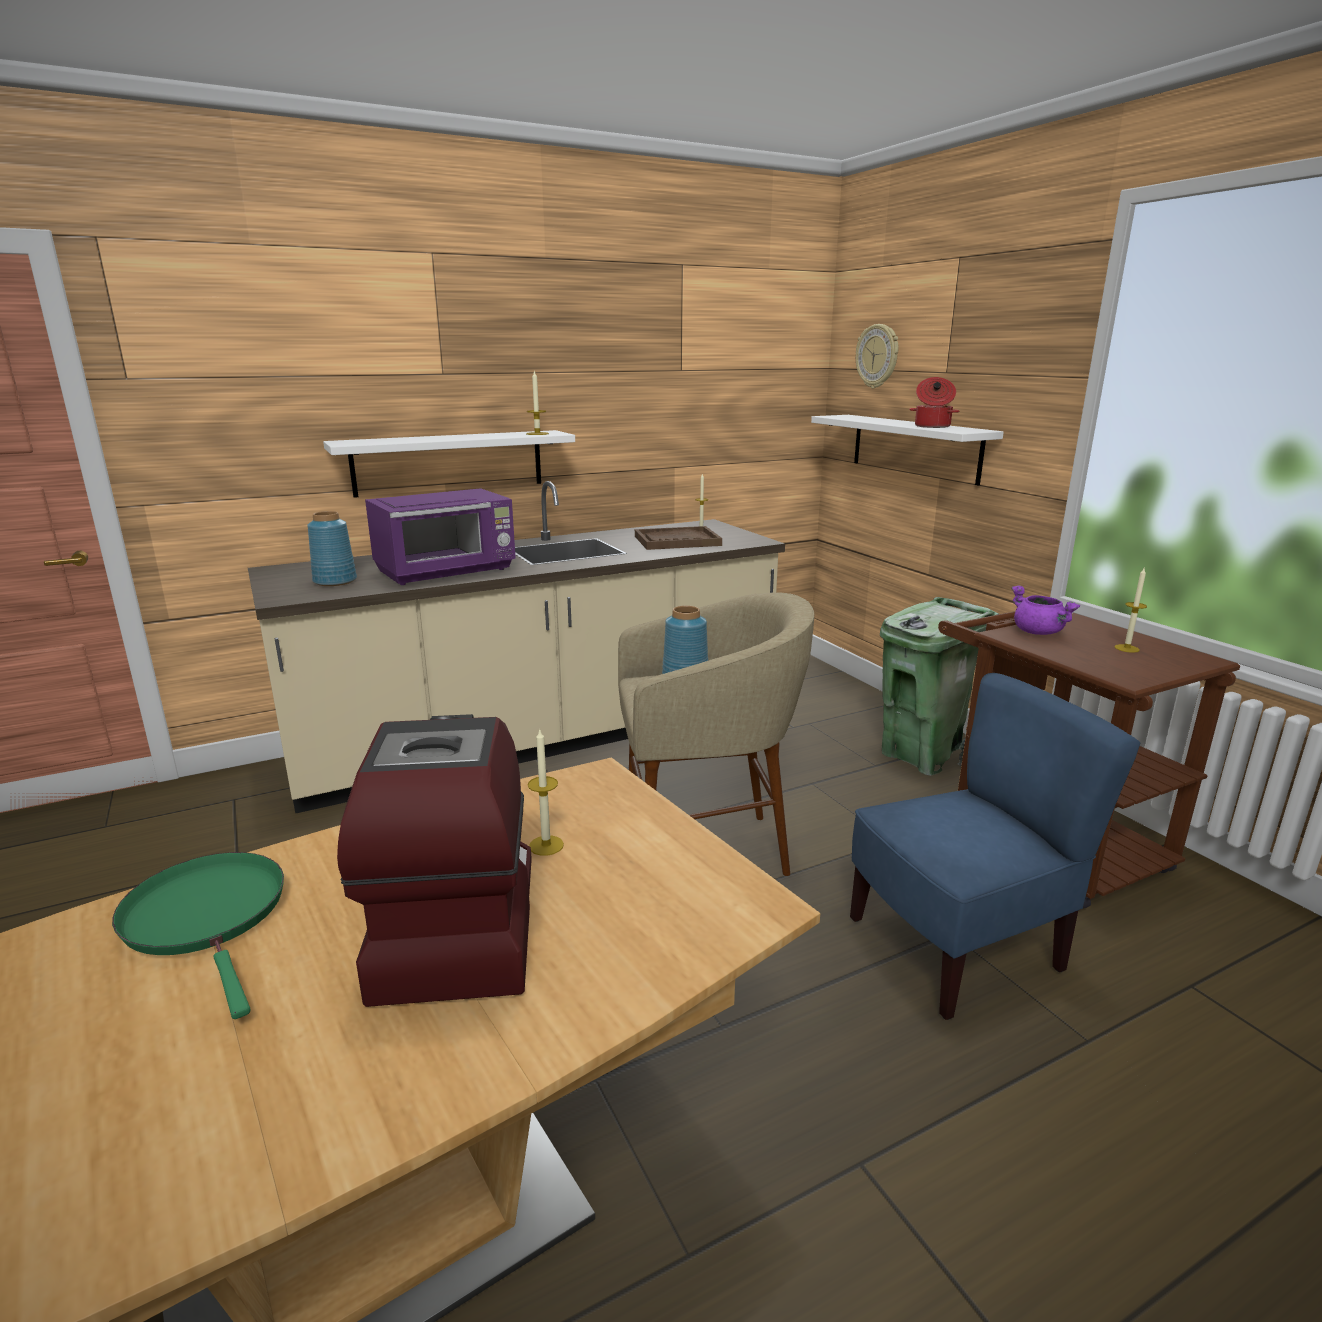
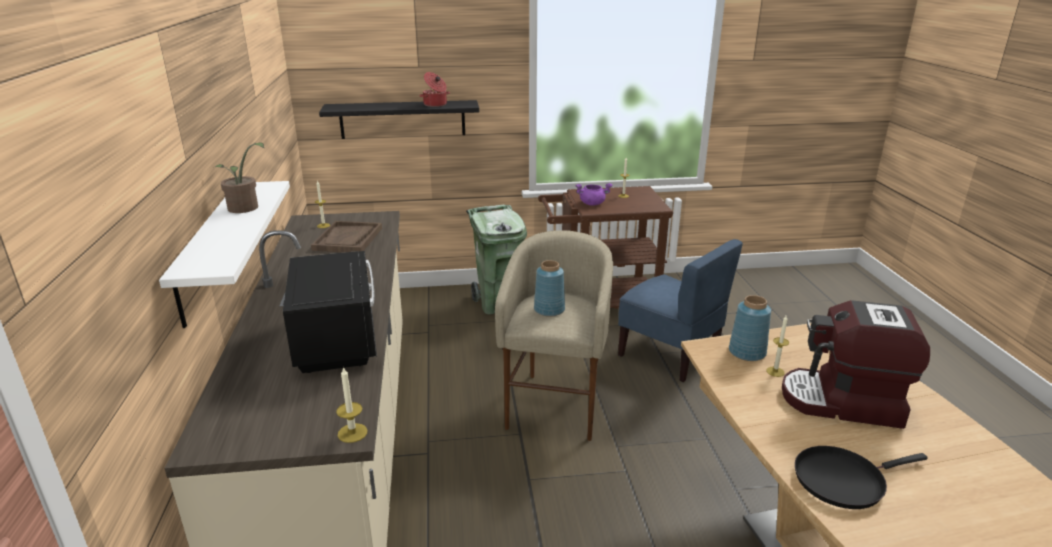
camera: 70 degrees left, 5 degrees up
(208, 917) = (843, 480): green frying pan -> black frying pan
(336, 581) = (308, 401): blue vase -> blue vase (746, 352)
(447, 572) = (337, 340): purple microwave -> black microwave
(485, 436) = (245, 209): none -> potted plant
(537, 433) = (262, 191): candle -> candle (352, 433)
(878, 356) = (348, 58): wall clock -> none
(914, 447) = (402, 119): white shelf -> black shelf
(956, 947) = (669, 355): blue chair -> blue chair turned 135 degrees clockwise

